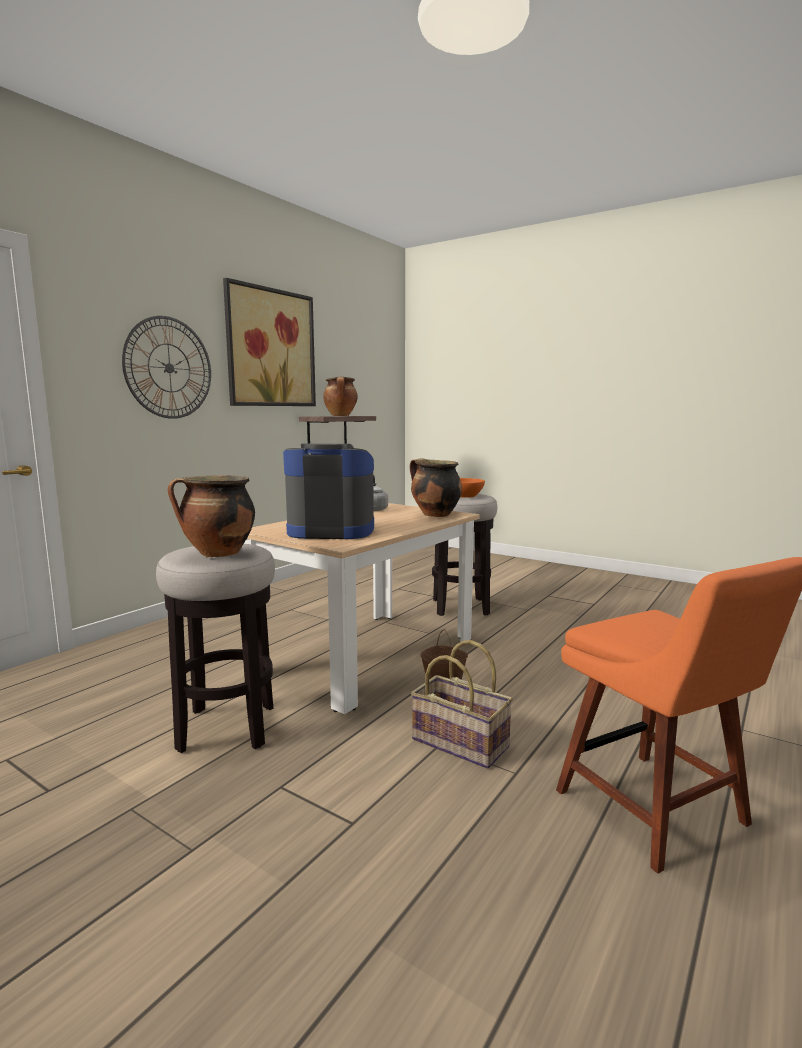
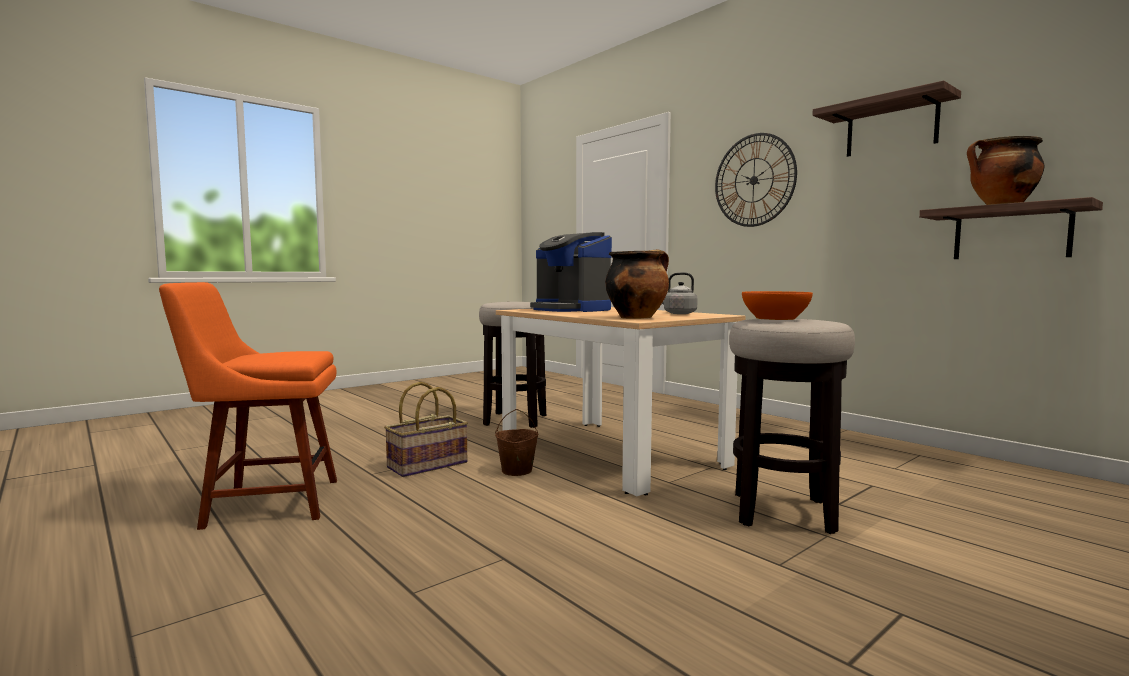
camera: 105 degrees right, 5 degrees down
(217, 554) = (502, 301): cooking pot -> none
(271, 348) = (891, 127): picture -> shelf
(331, 531) = (571, 309): coffee machine -> coffee machine turned 120 degrees clockwise

